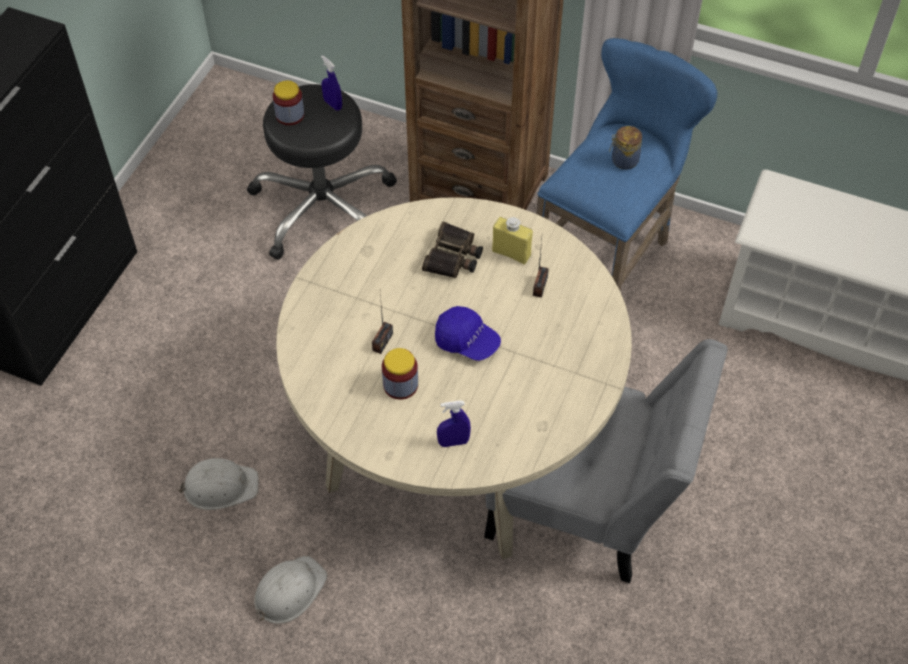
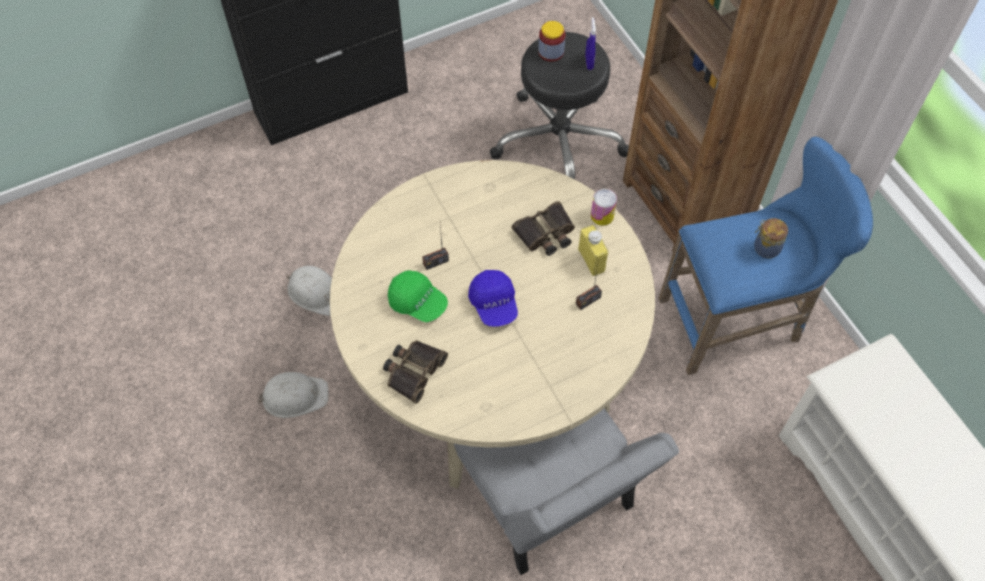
camera: 40 degrees right, 5 degrees up
(400, 385) = (418, 302): jar -> green cap
(453, 442) = (413, 371): blue spray bottle -> binoculars
(485, 212) = (602, 216): none -> can

